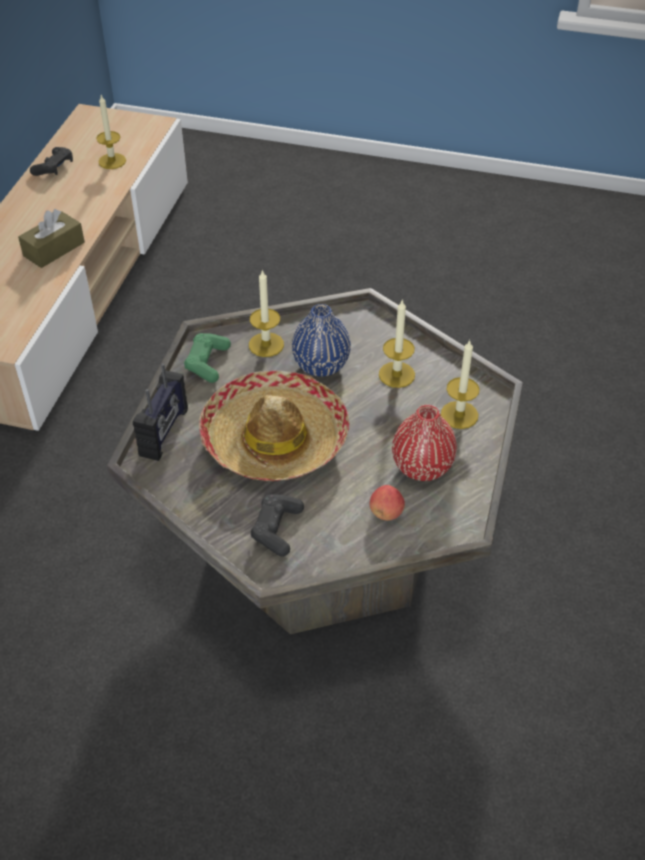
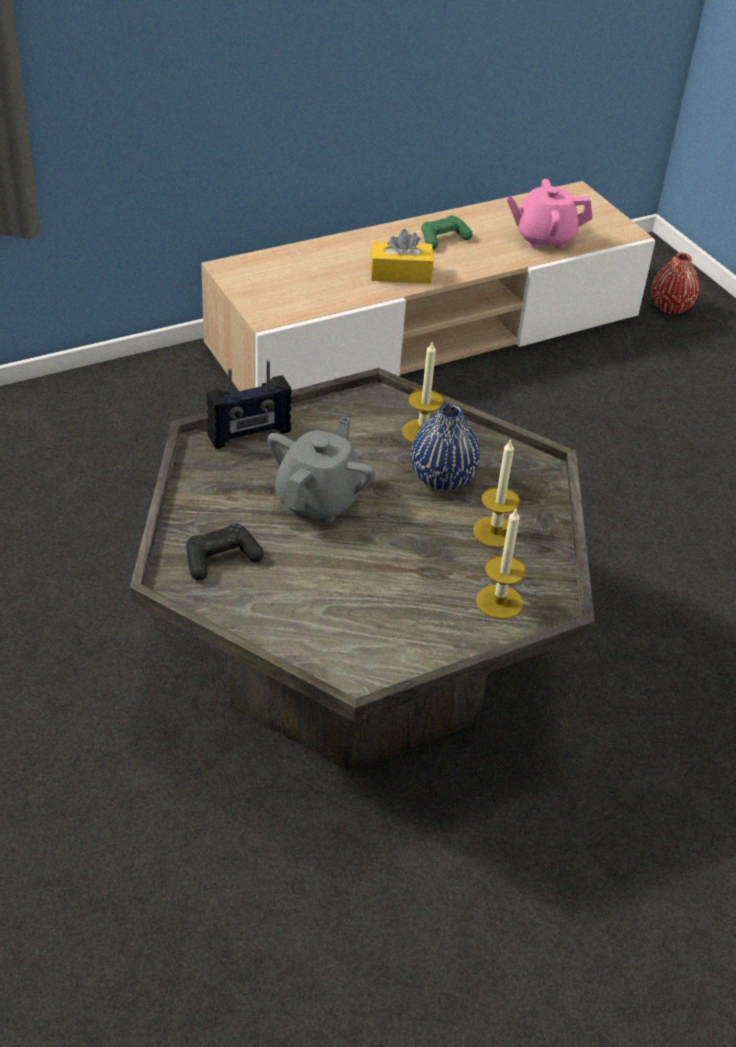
camera: 45 degrees right, 5 degrees down
(54, 168) = (489, 216): black game controller -> none
(54, 249) = (400, 273): brown tissue box -> yellow tissue box
(112, 161) = (544, 238): candle -> pink teapot
(207, 363) = (356, 412): green game controller -> green game controller (443, 239)
(274, 439) = (319, 500): hat -> grey teapot
(386, 512) = (319, 618): apple -> none
(422, 466) = (402, 612): red vase -> red vase (670, 307)

